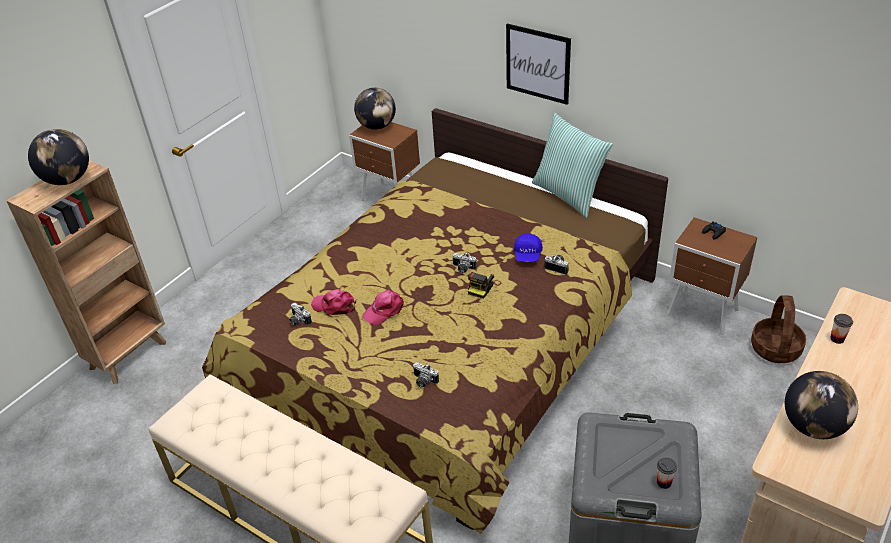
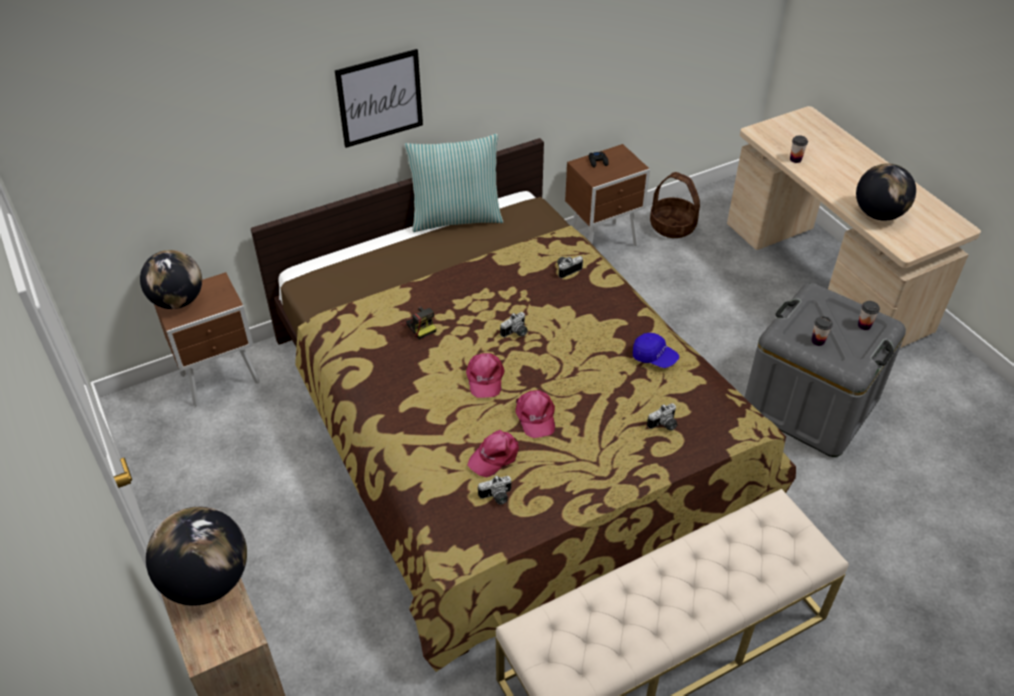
camera: 65 degrees left, 5 degrees up
(404, 272) = (484, 378): none -> pink cap
(483, 287) = (557, 329): camera -> camera (419, 325)
(528, 255) = (532, 280): blue cap -> blue cap (654, 357)
(610, 452) = (818, 341): none -> cup

